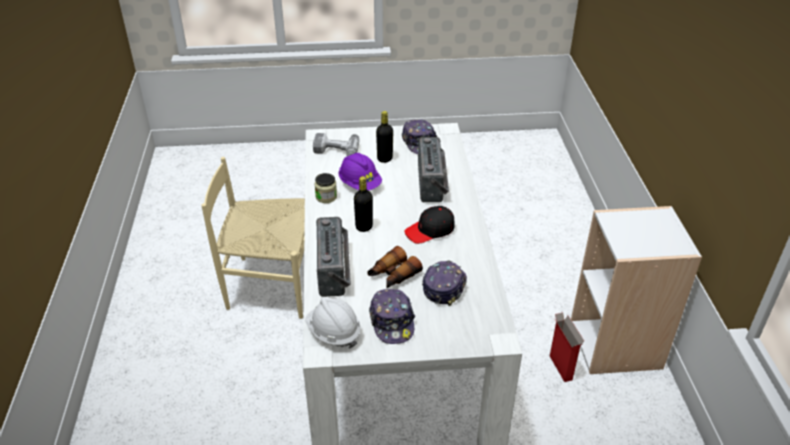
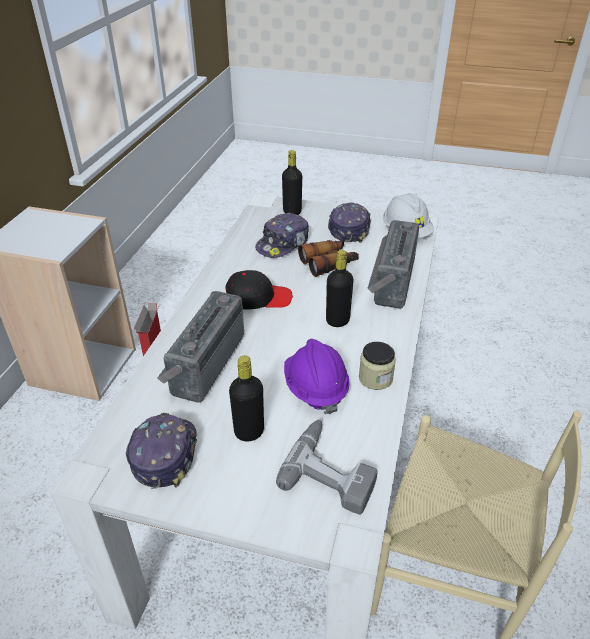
camera: 160 degrees left, 0 degrees up
(462, 332) = (292, 212): none -> black bottle

